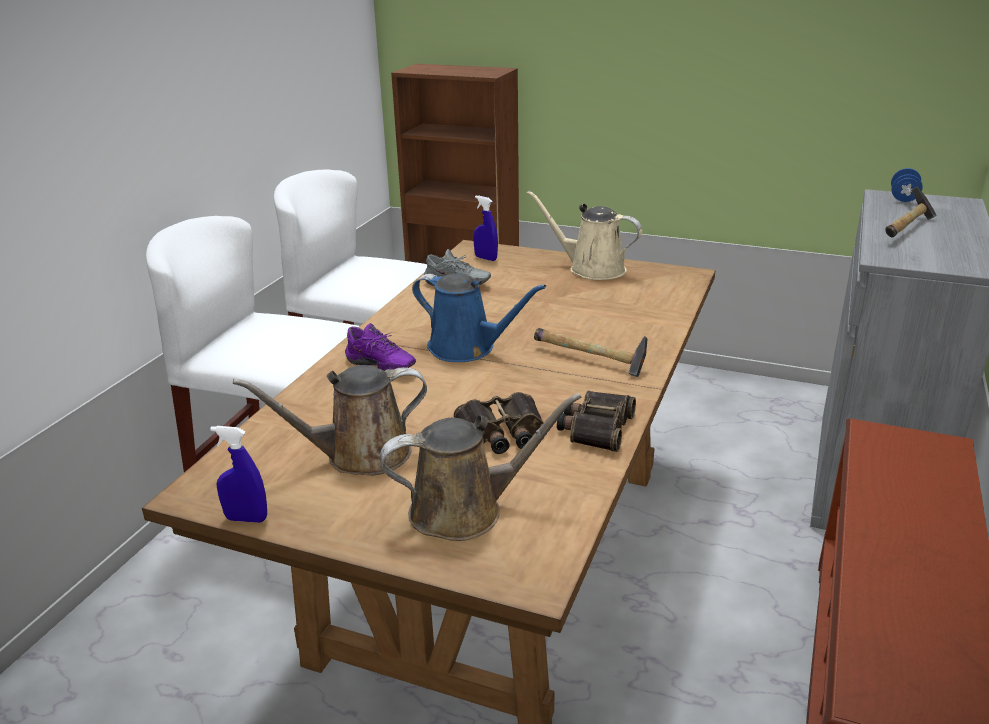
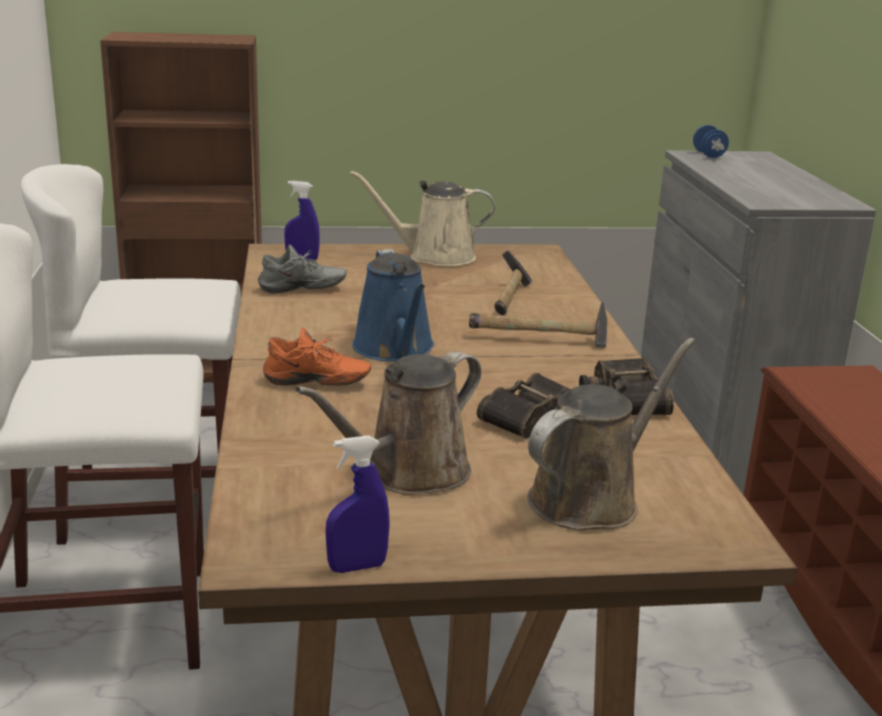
camera: 30 degrees left, 5 degrees down
(379, 367) = (316, 384): purple shoe -> orange shoe
(467, 348) = (395, 349): blue watering can -> blue watering can turned 75 degrees clockwise
(907, 229) = (747, 178): hammer -> hammer (510, 301)

